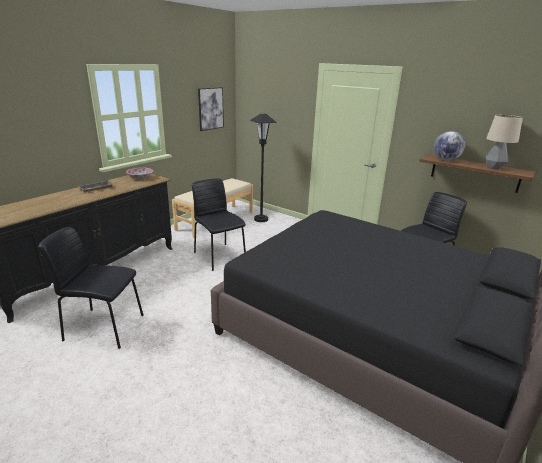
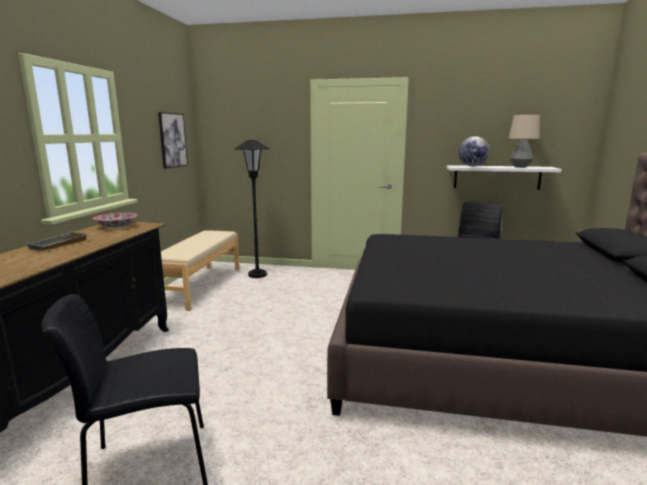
camera: 25 degrees left, 10 degrees down
(218, 255) = (242, 323): black chair -> none
(474, 173) = (497, 177): brown shelf -> white shelf

